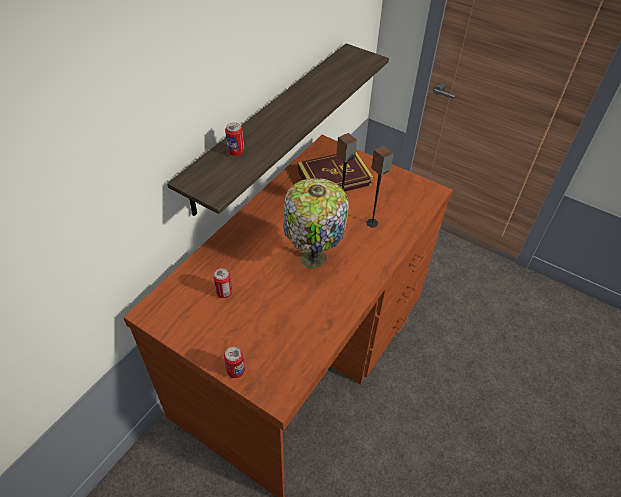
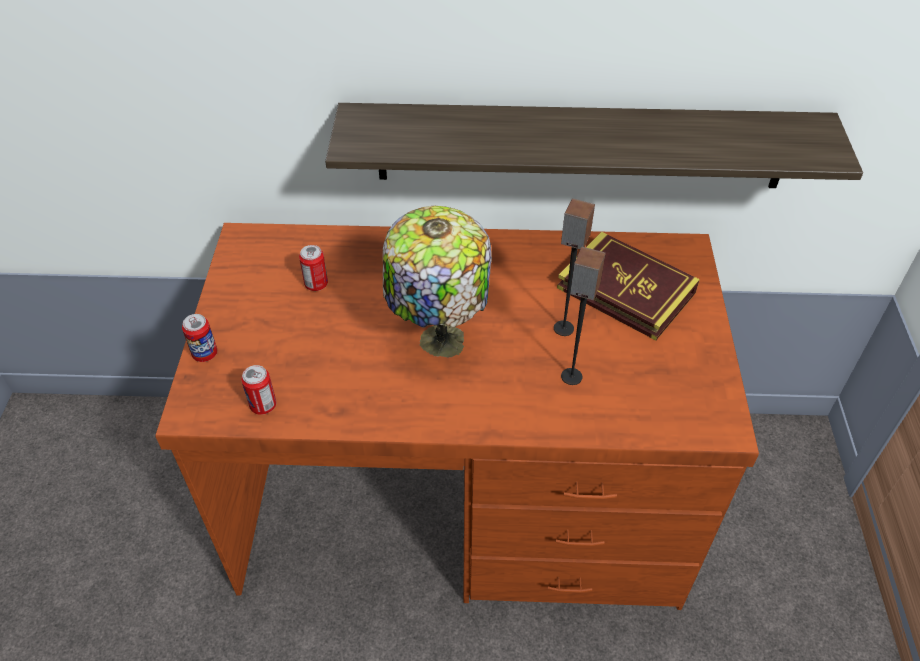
camera: 60 degrees right, 0 degrees up
(236, 152) = (446, 126): can -> can (263, 405)

